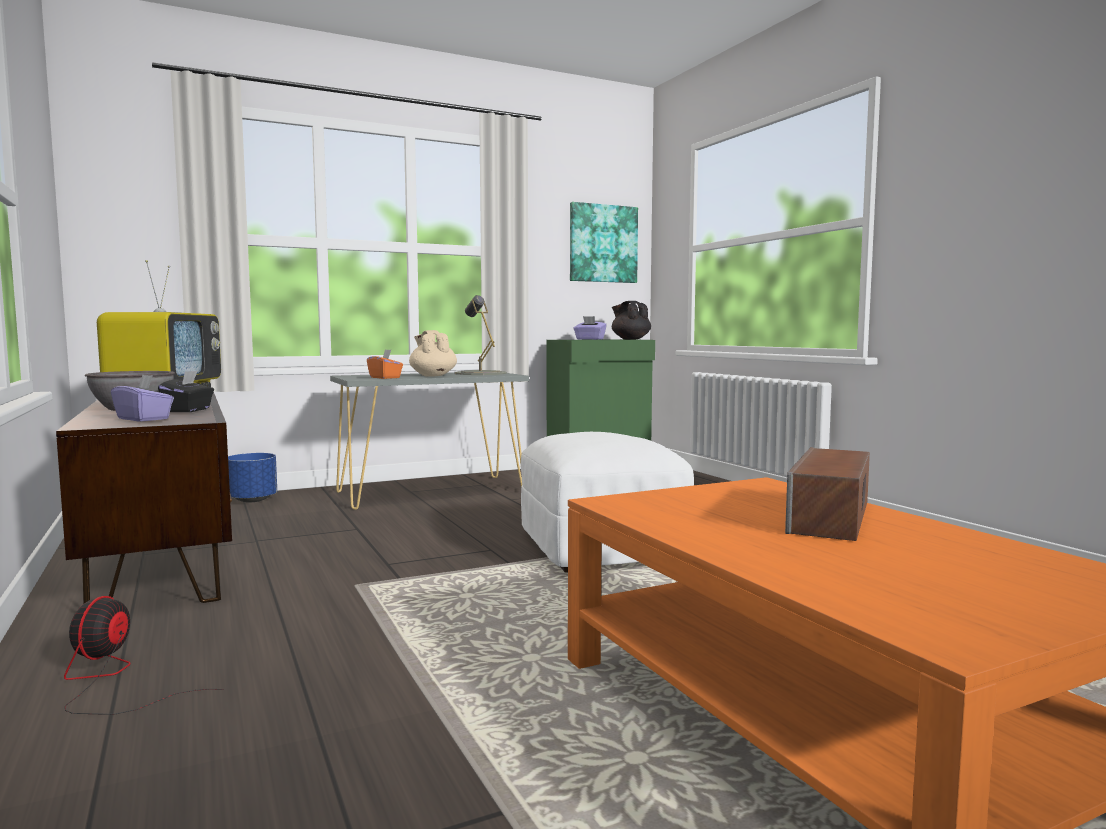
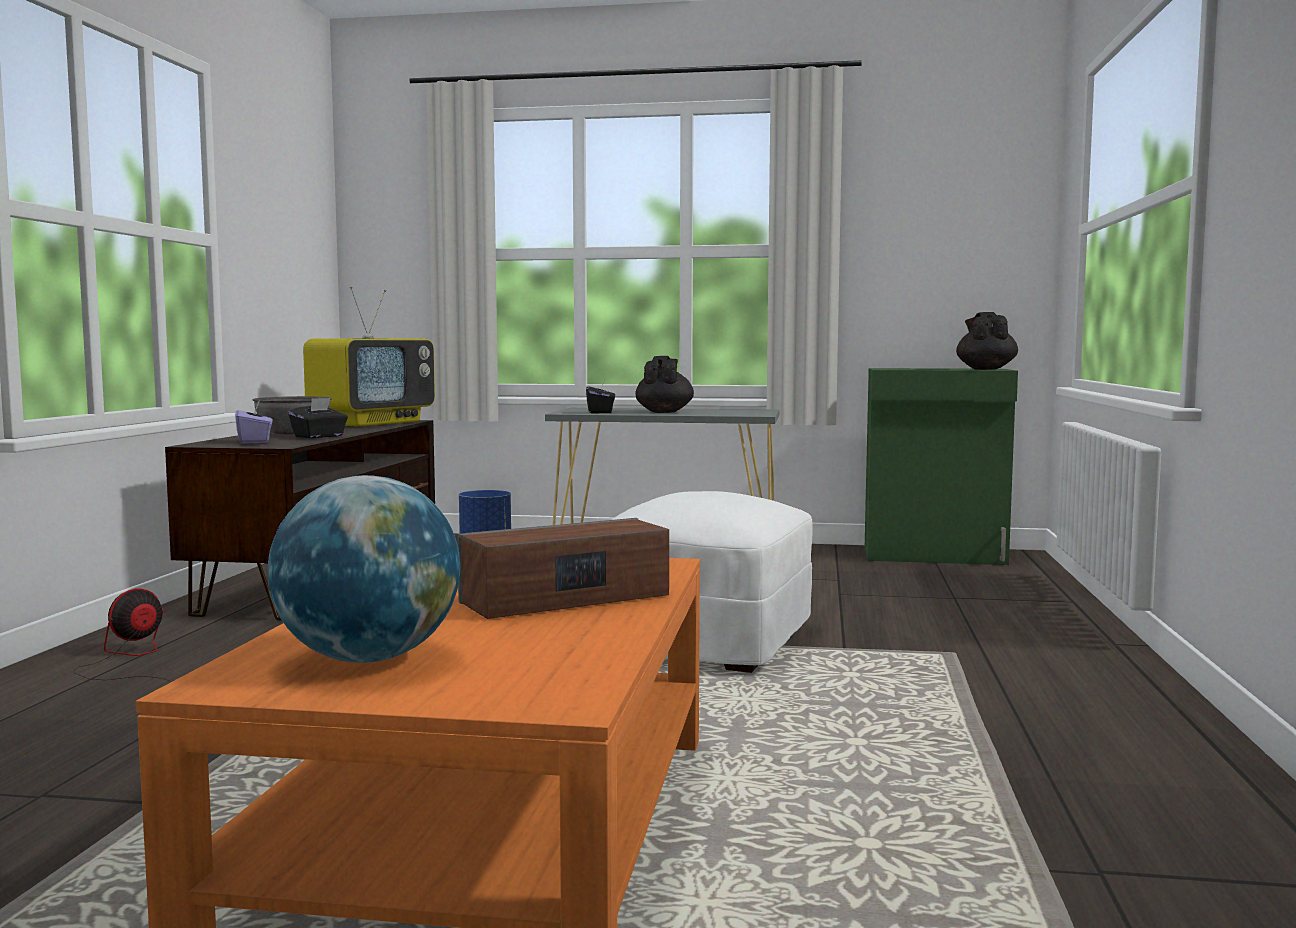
camera: 35 degrees right, 0 degrees up
(385, 378) = (600, 412): orange tissue box -> black tissue box
(433, 376) = (664, 412): beige teapot -> black teapot
(480, 373) = (736, 411): grey table lamp -> none
(589, 339) = (923, 368): purple tissue box -> none
(602, 243) = (970, 228): picture -> none
(931, 589) = (369, 658): none -> globe

